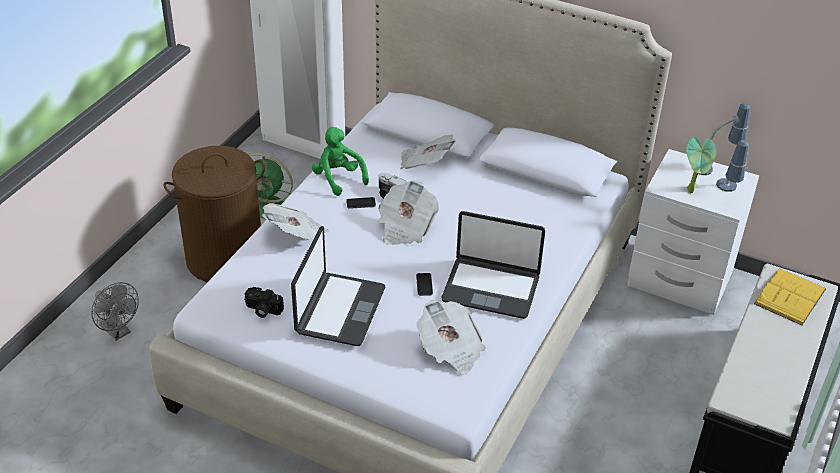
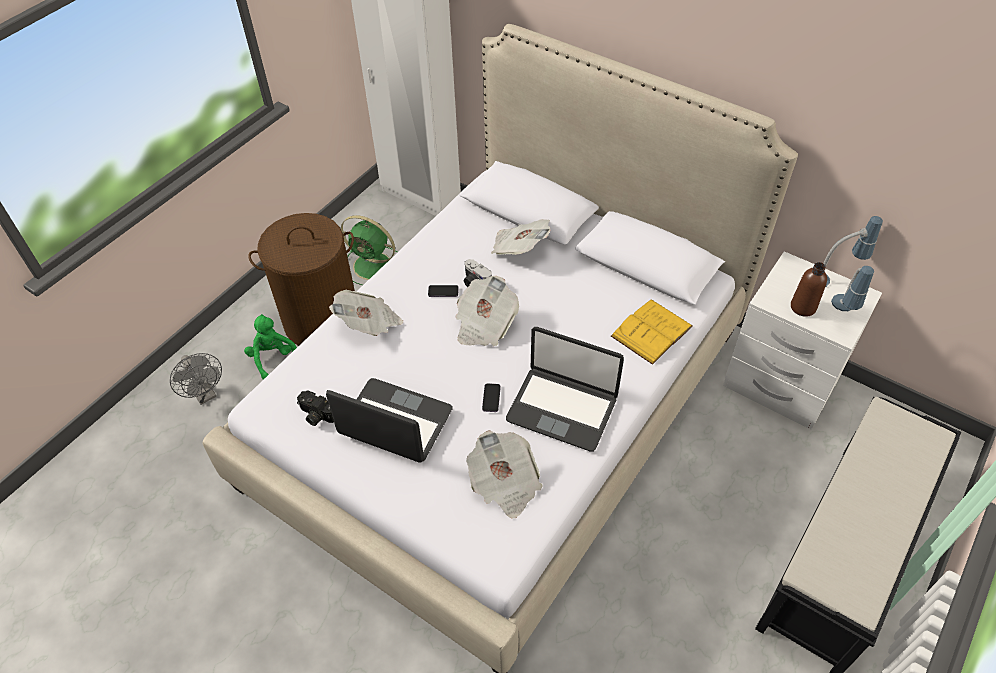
camera: 10 degrees right, 10 degrees up
(338, 178) = (426, 259): green plush toy -> green plush toy (274, 359)
(339, 310) = (395, 423): laptop -> laptop turned 90 degrees counterclockwise
(692, 191) = (803, 307): potted plant -> brown bottle
(790, 296) = (897, 443): yellow book -> yellow book (651, 331)

